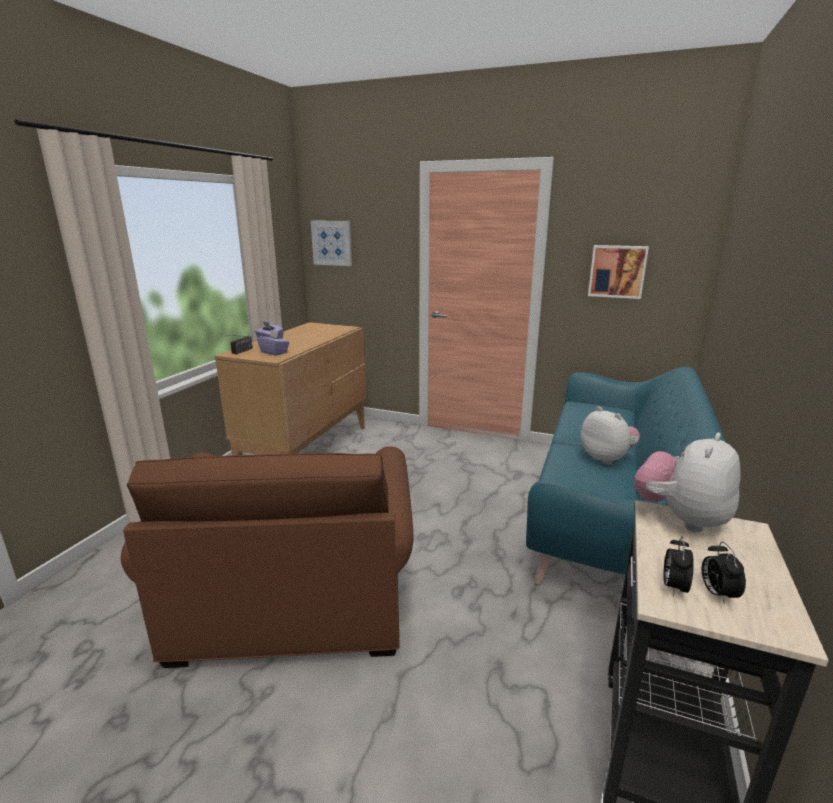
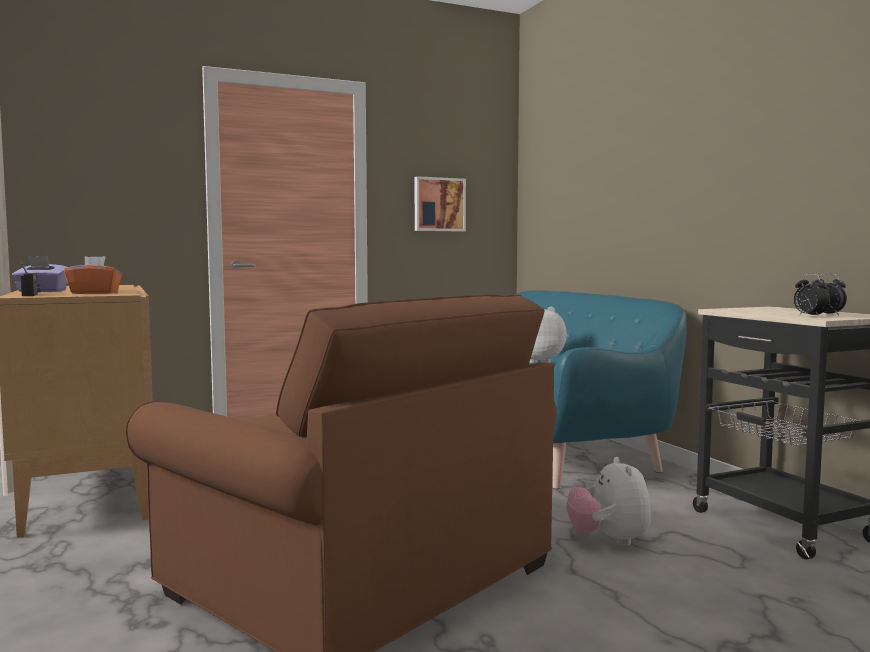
camera: 45 degrees left, 15 degrees down
(274, 352) = (95, 293): purple tissue box -> orange tissue box
(332, 243) = (53, 165): picture -> none
(681, 519) = (738, 309): plush toy -> plush toy (609, 540)

